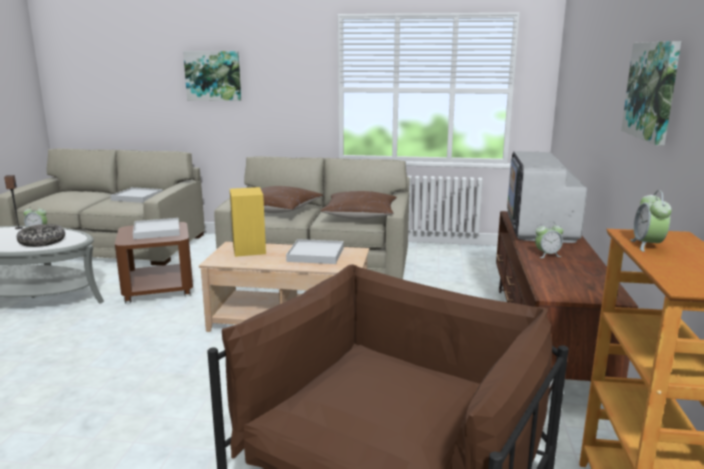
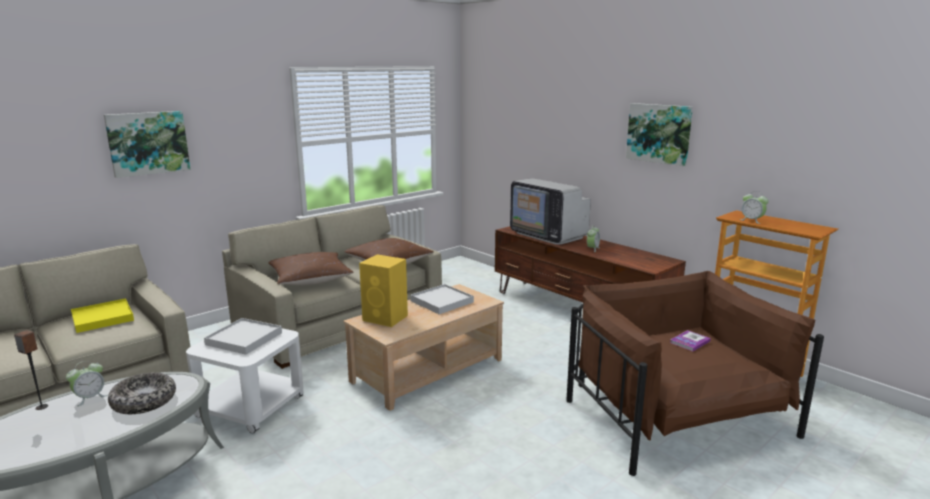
camera: 50 degrees left, 0 degrees up
(137, 197) = (103, 318): white tray -> yellow tray
(158, 289) = (252, 406): brown side table -> white side table
(402, 384) = (690, 342): none -> book

